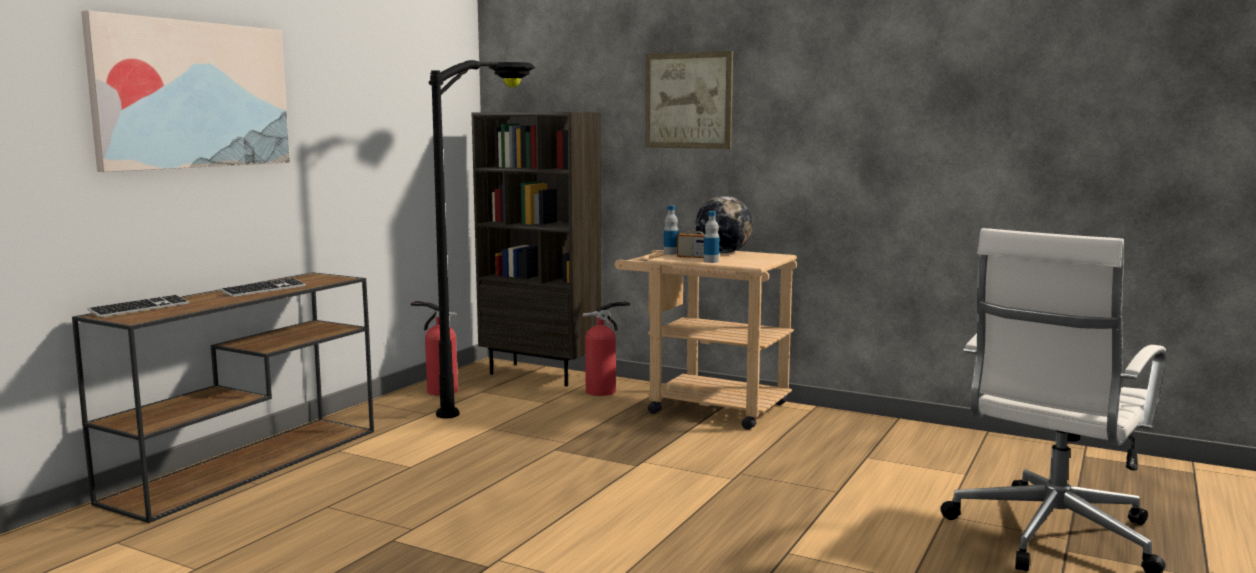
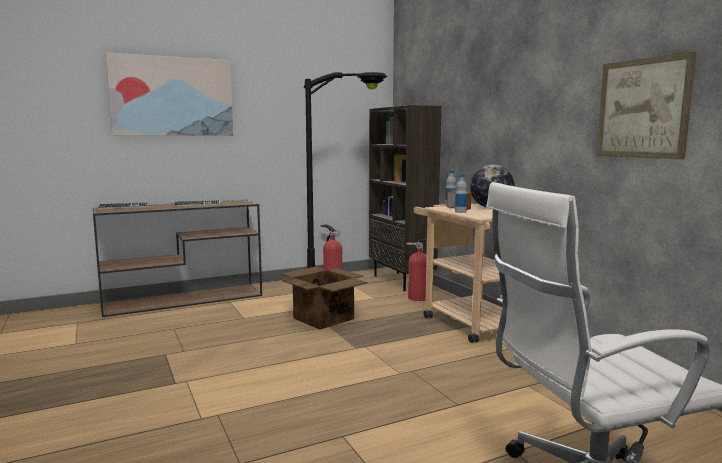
camera: 35 degrees right, 0 degrees up
(527, 442) = (323, 318): none -> cardboard box
(688, 100) = (487, 94): picture -> picture (642, 108)

